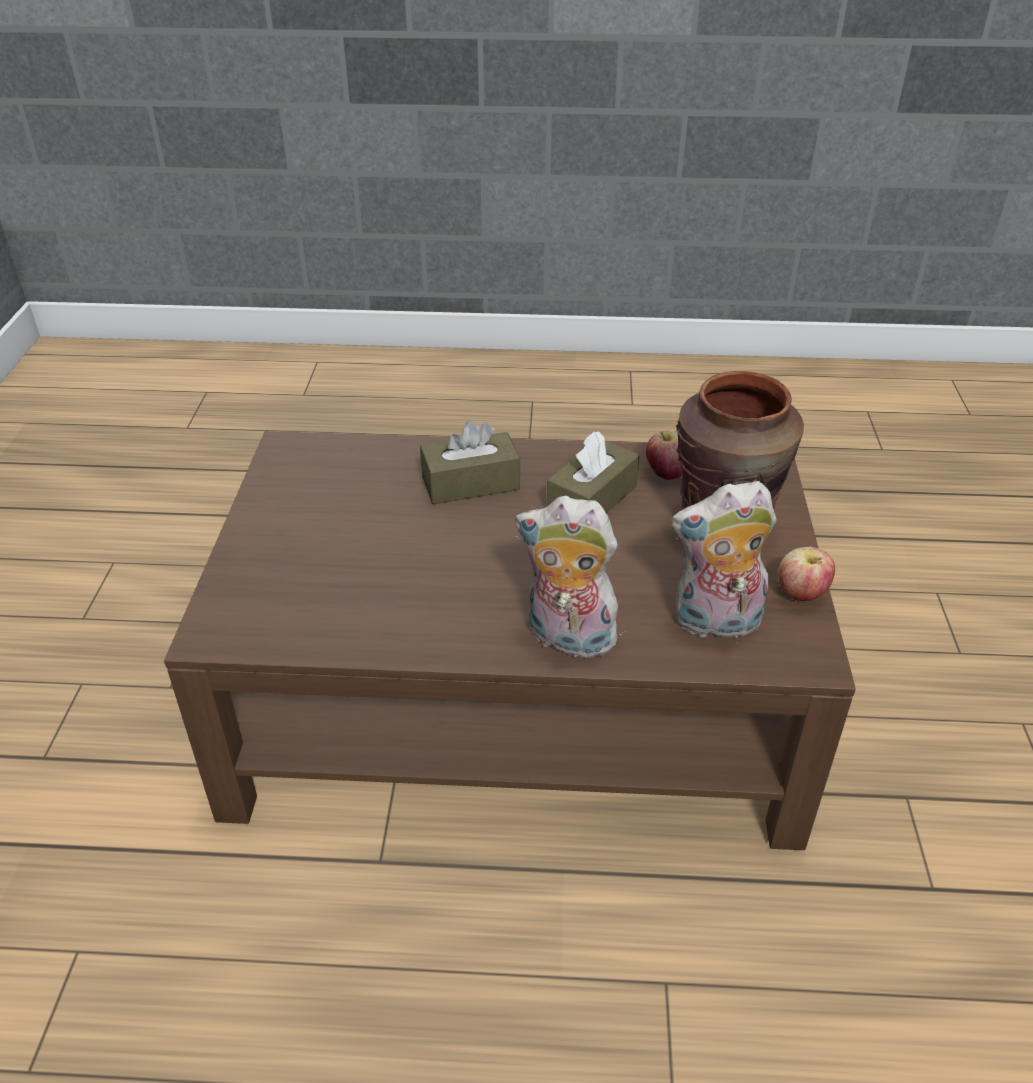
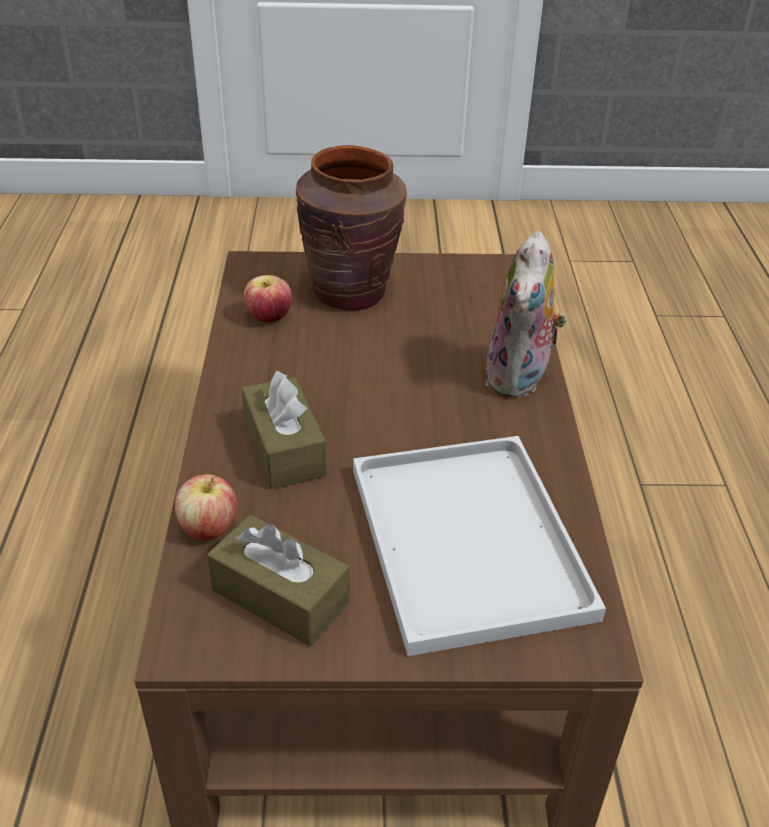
camera: 95 degrees left, 0 degrees up
(335, 580) = (472, 544): none -> white tray
(592, 499) = (313, 363): brown tissue box -> brown tissue box (280, 596)
(715, 624) = (481, 304): plush toy -> none
(801, 593) = (436, 264): apple -> apple (208, 529)

